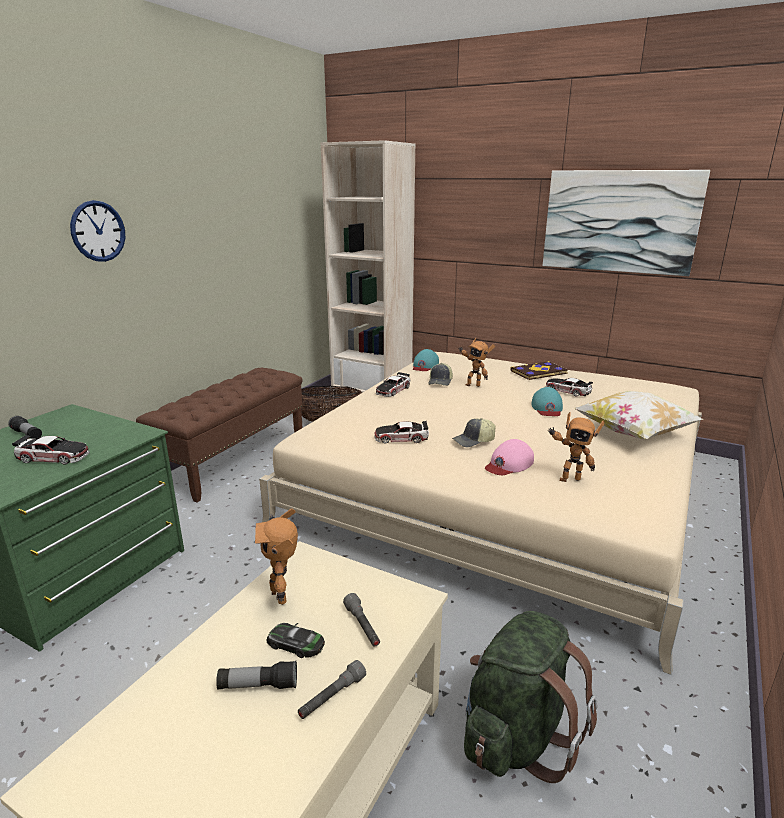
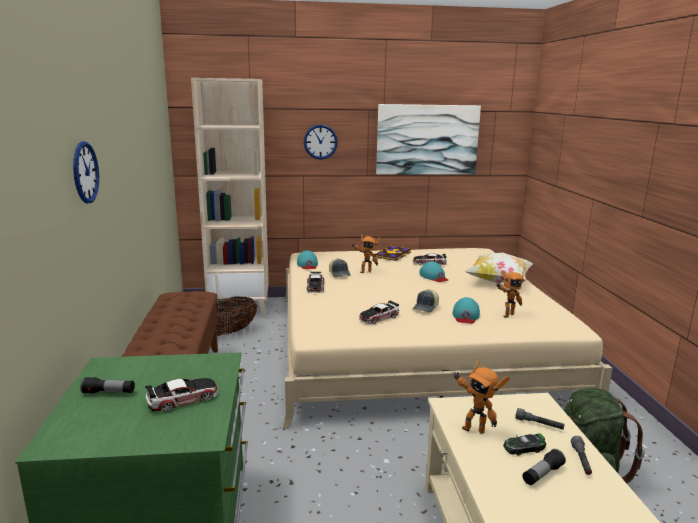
camera: 35 degrees left, 5 degrees down
(477, 220) = (320, 142): none -> wall clock
(509, 464) = (465, 316): pink cap -> turquoise cap

